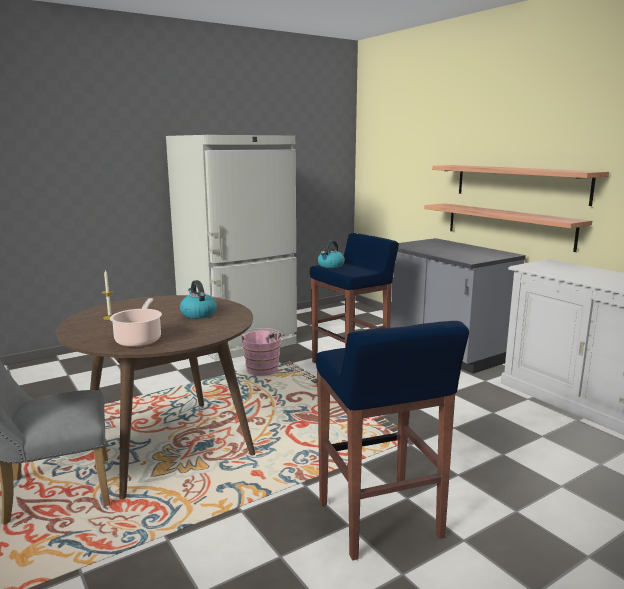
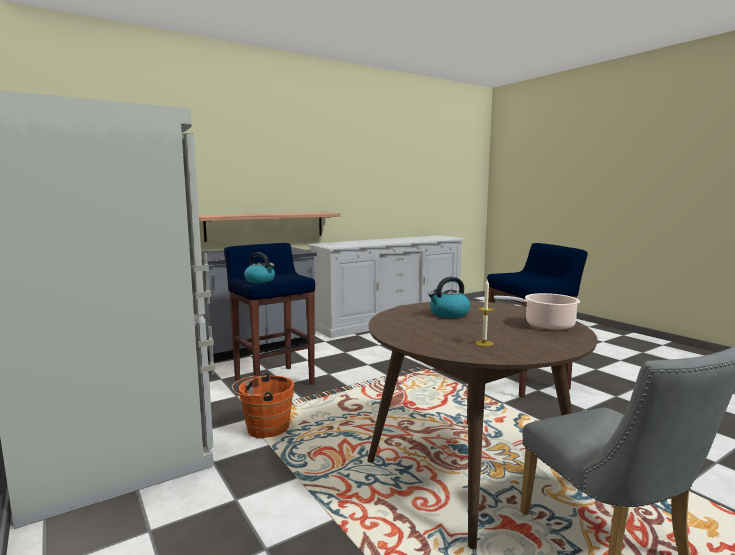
camera: 90 degrees left, 5 degrees down
(262, 369) = (264, 428): pink bucket -> orange bucket
(519, 183) = (272, 191): shelf -> none

